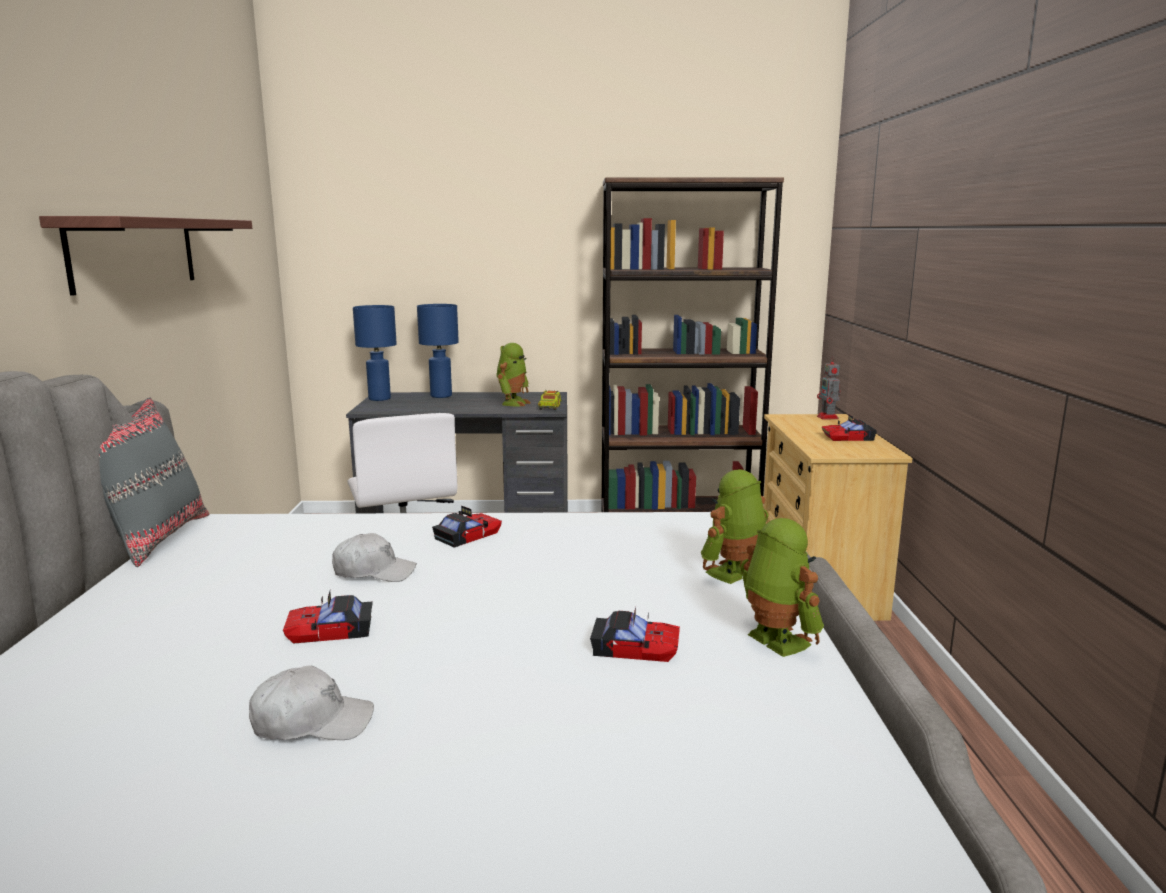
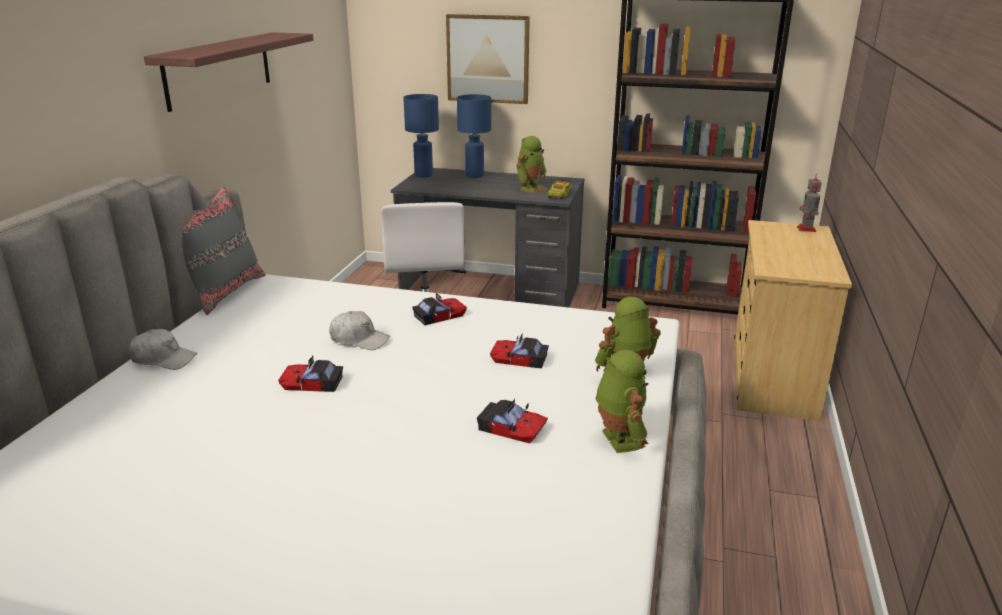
camera: 15 degrees right, 10 degrees up
(312, 722) = (276, 449): white cap -> white cap (163, 359)
(449, 264) = (488, 59): none -> picture
(848, 437) = (808, 254): toy car -> toy car (519, 358)

